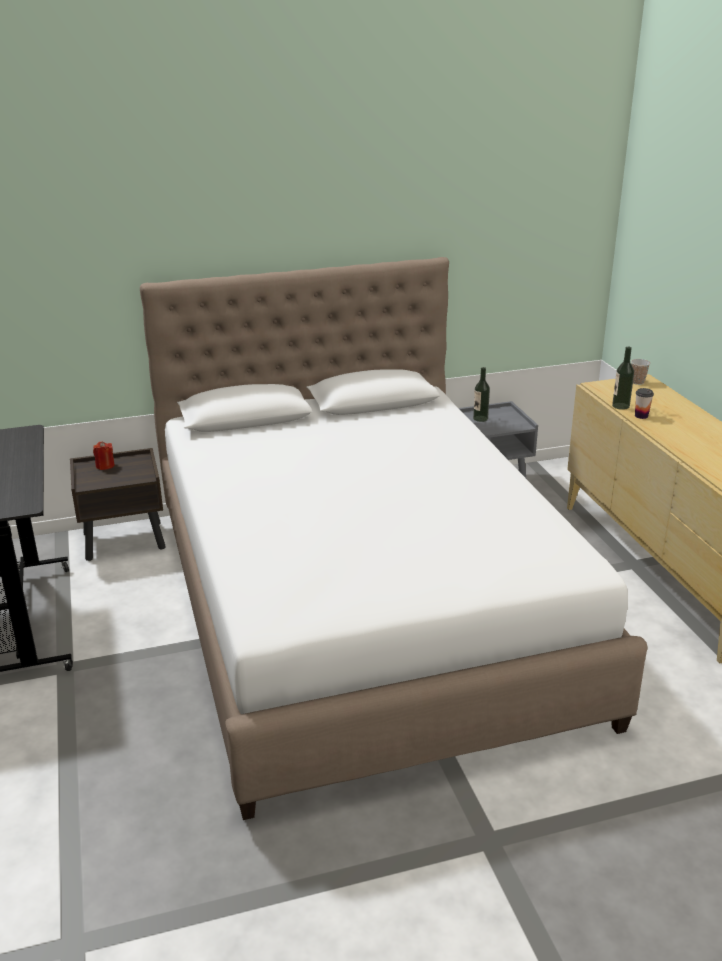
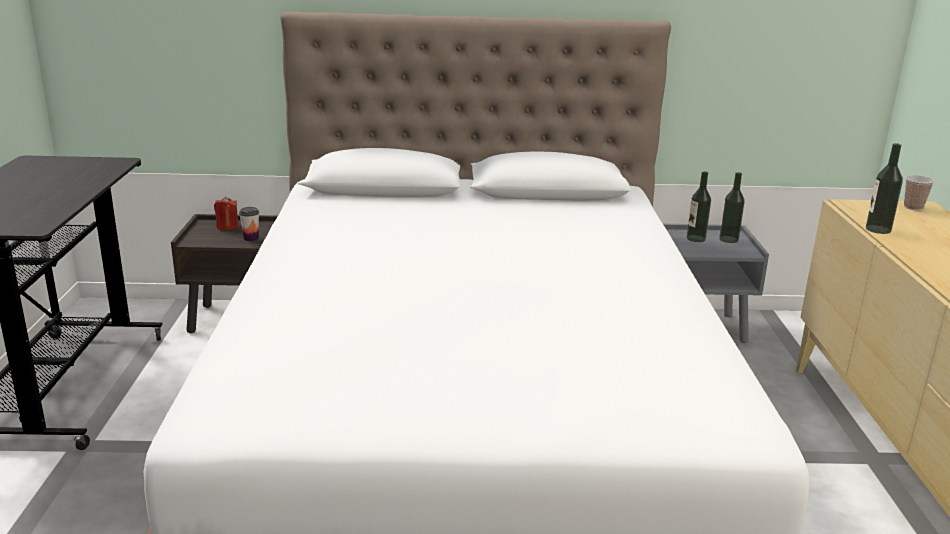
camera: 15 degrees right, 5 degrees down
(504, 415) = (728, 239): none -> bottle
(641, 416) = (905, 244): cup -> cup (251, 238)

